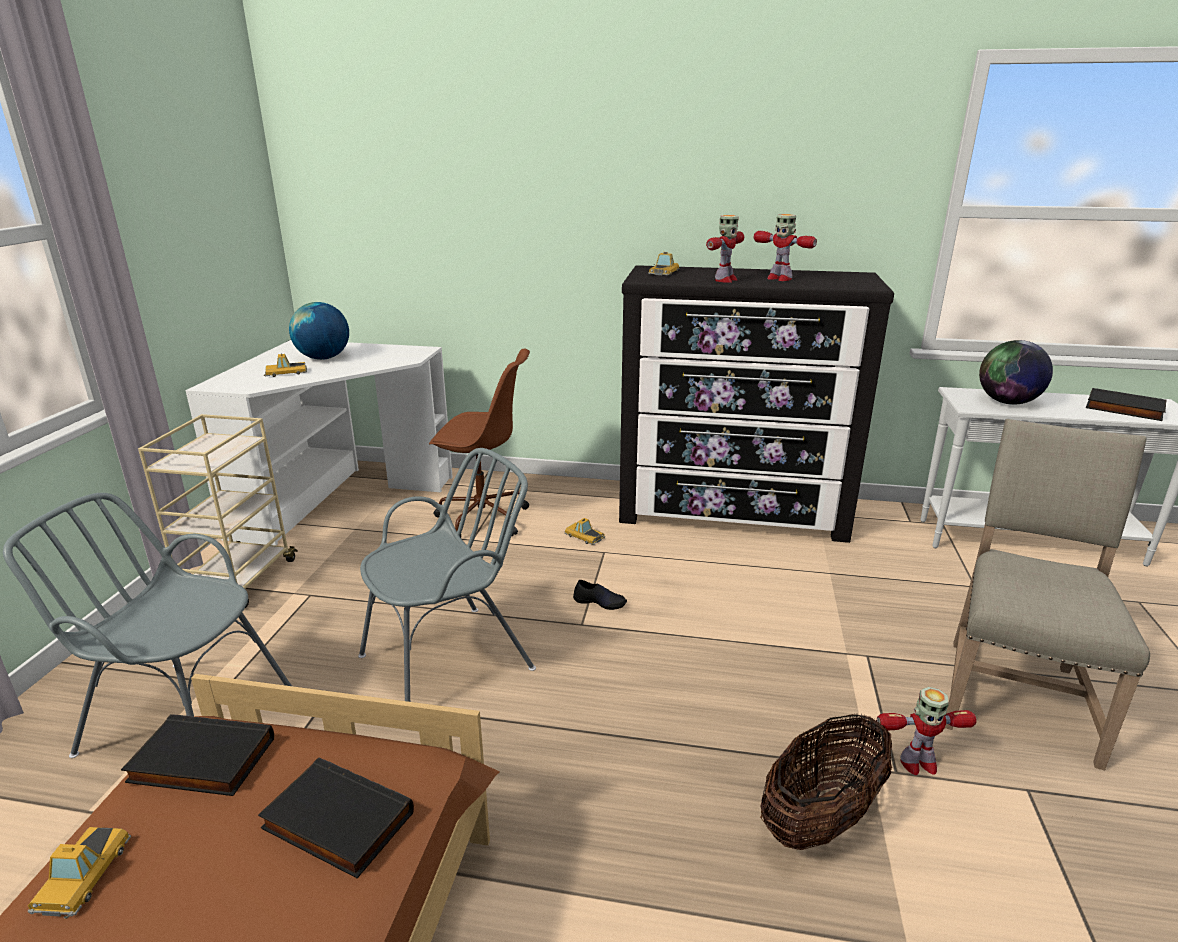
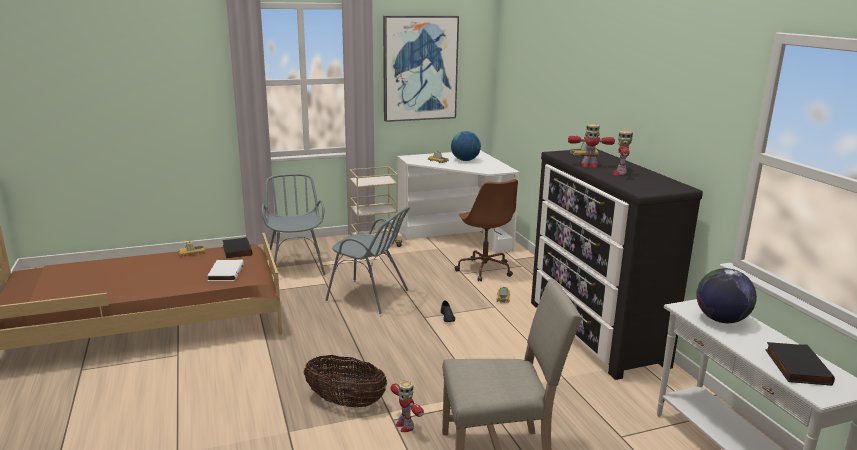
camera: 60 degrees right, 5 degrees down
(172, 189) = (420, 68): none -> picture
(335, 822) = (225, 273): black book -> white book

